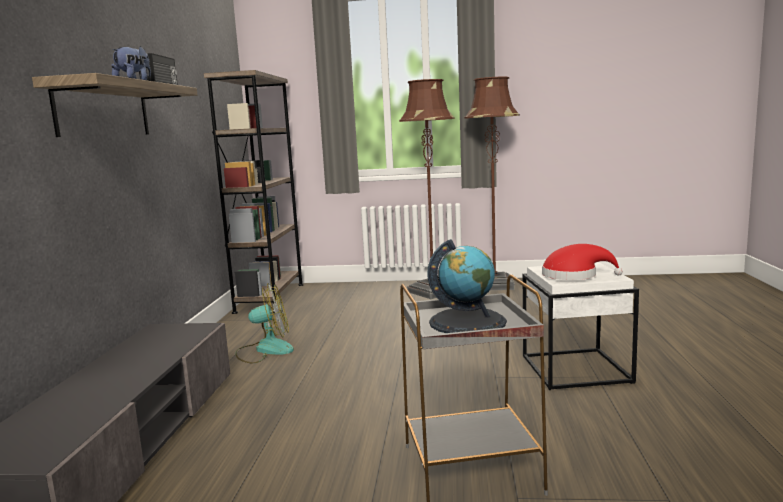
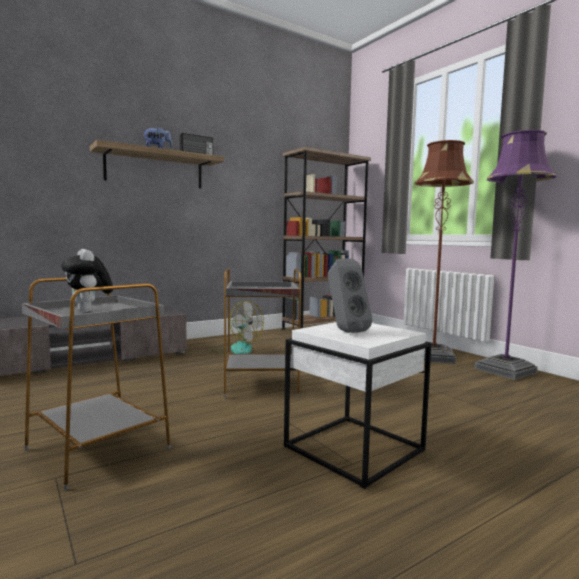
camera: 50 degrees right, 5 degrees down
(401, 365) = (262, 384): none -> grey side table
(467, 322) = (89, 311): globe -> plush toy
(494, 285) = (505, 370): brown floor lamp -> purple floor lamp
(574, 275) = (344, 331): red hat -> grey speaker

